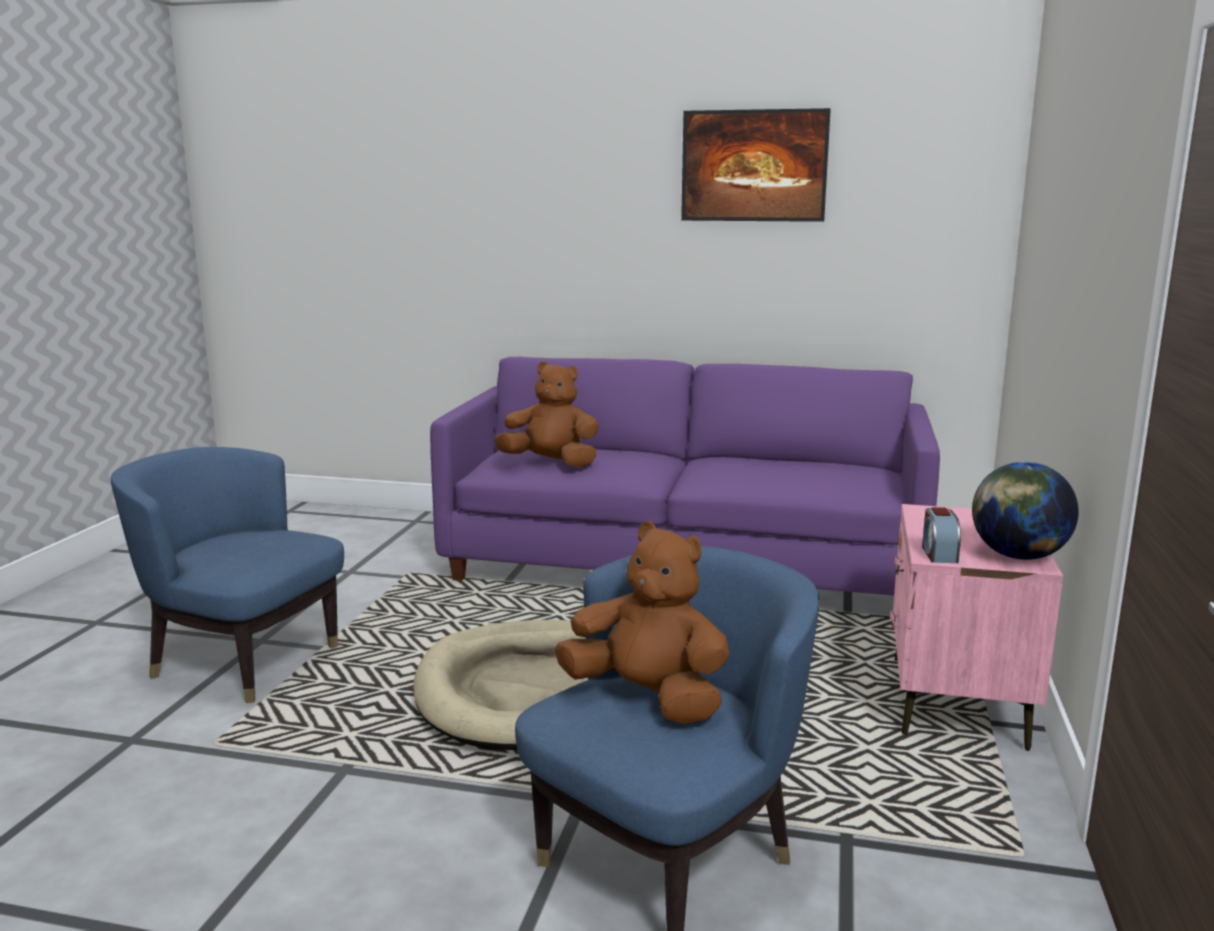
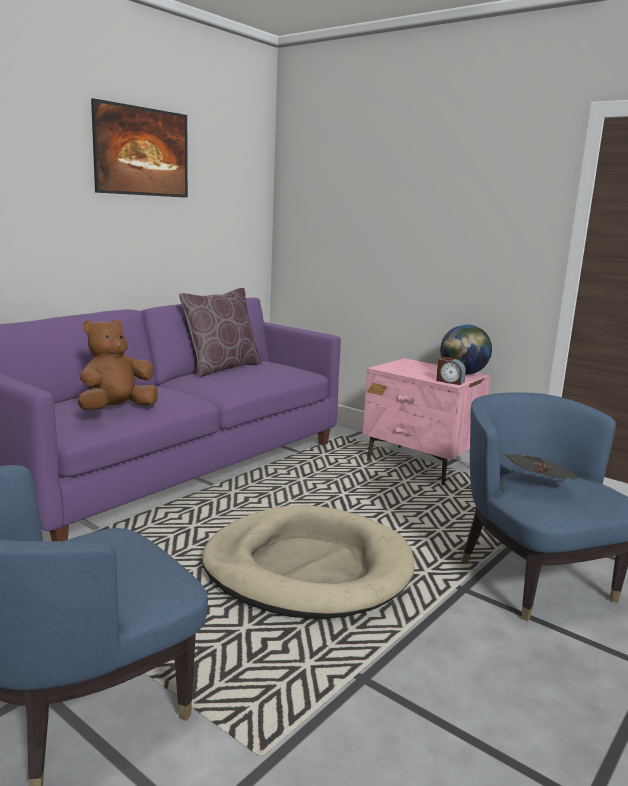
camera: 65 degrees left, 0 degrees up
(648, 698) = (538, 486): brown plush toy -> newspaper
(784, 460) = (222, 368): none -> brown pillow

